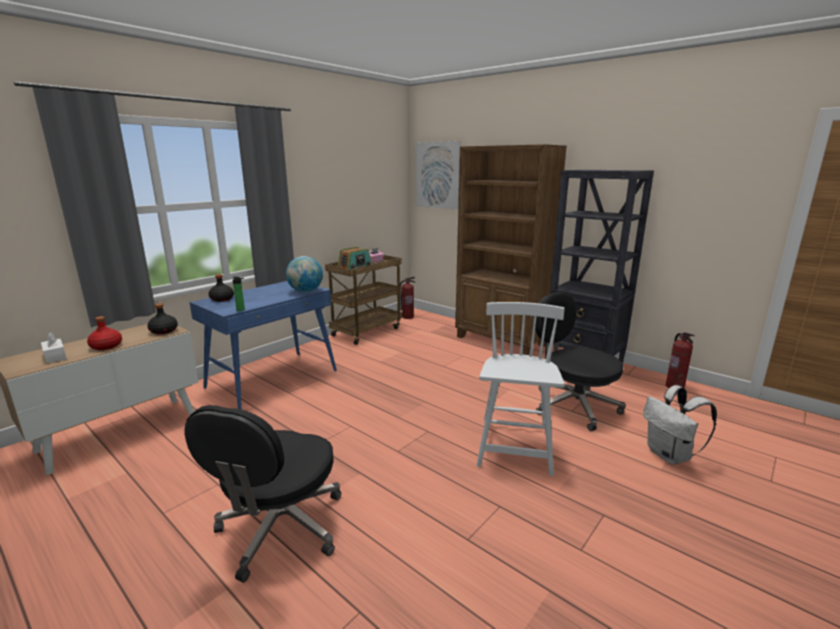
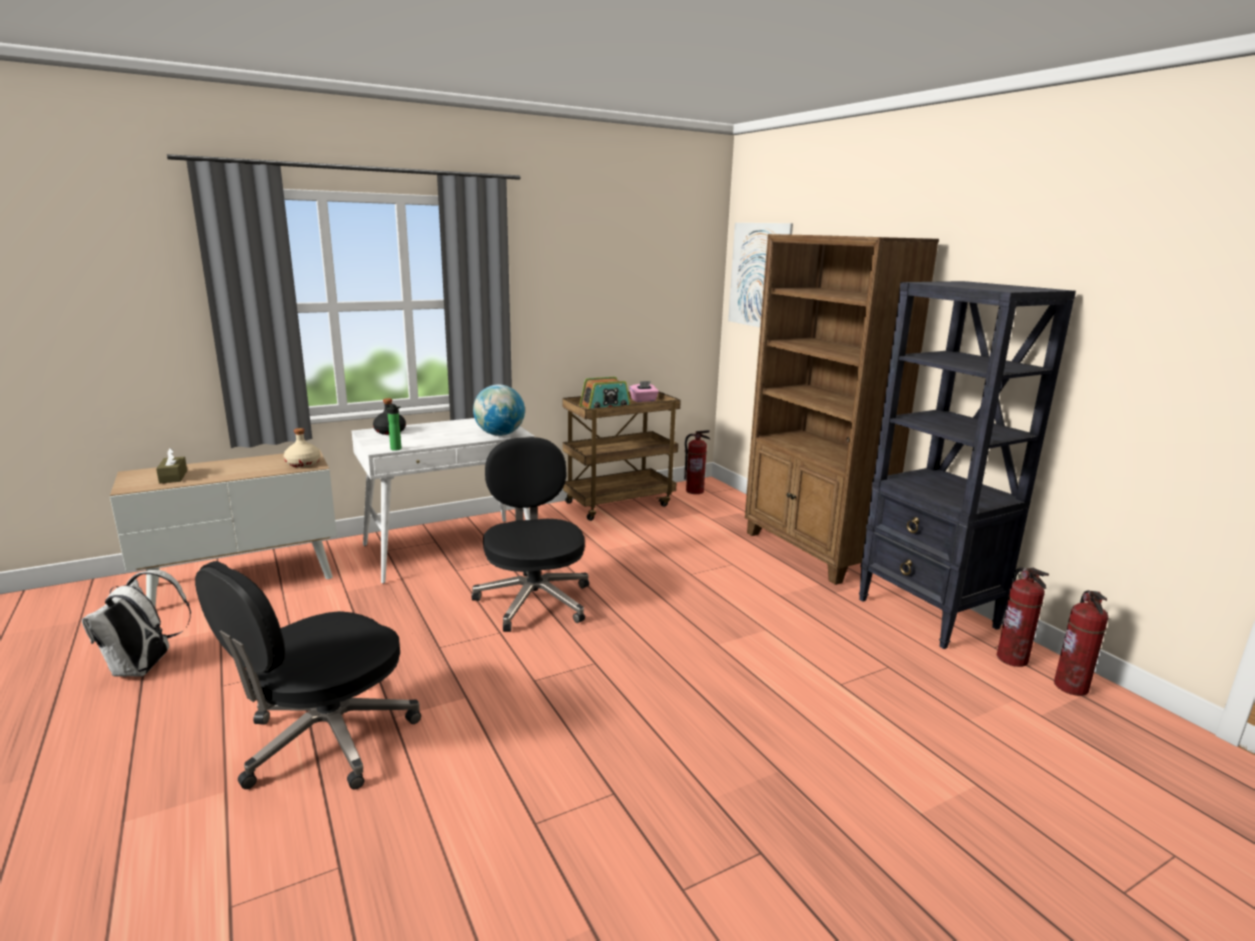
camera: 20 degrees right, 0 degrees up
(55, 356) = (173, 477): white tissue box -> brown tissue box
(106, 346) = (230, 473): red bottle -> none
(164, 331) = (303, 464): black bottle -> beige bottle
(273, 379) = (450, 549): blue desk -> white desk
(515, 446) = (704, 715): white chair -> none
(573, 406) = (850, 677): black office chair -> black office chair (534, 600)
(640, 379) = (1012, 659): none -> fire extinguisher
(670, 455) = (957, 797): white backpack -> white backpack (144, 668)

